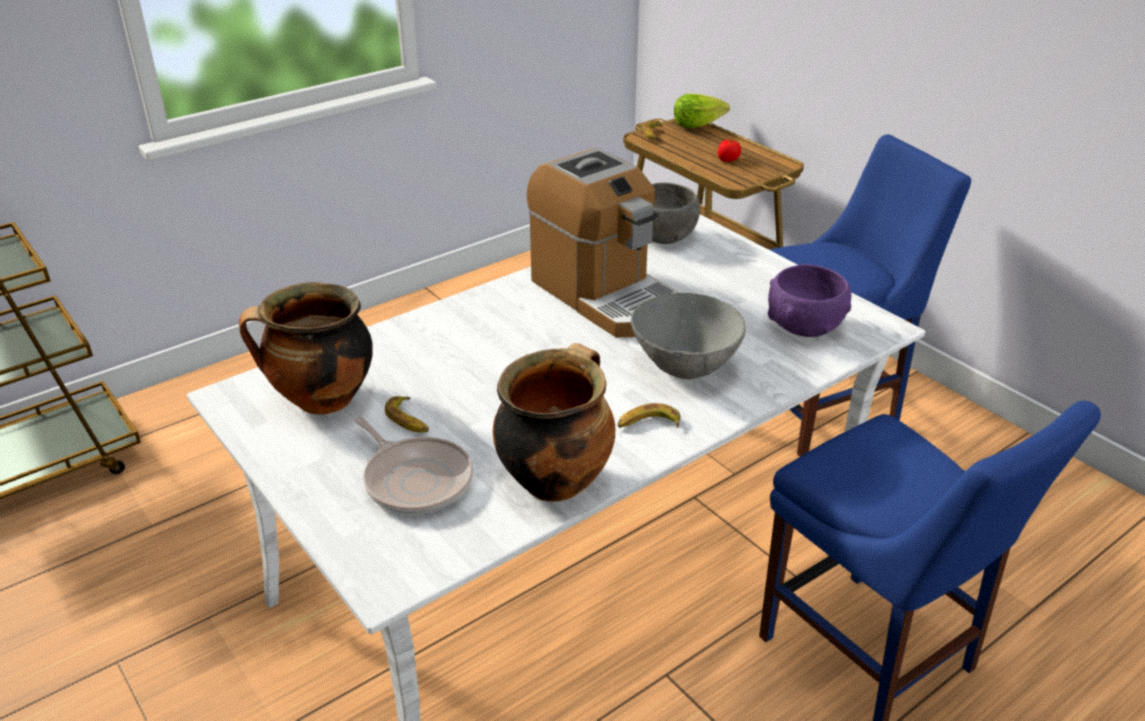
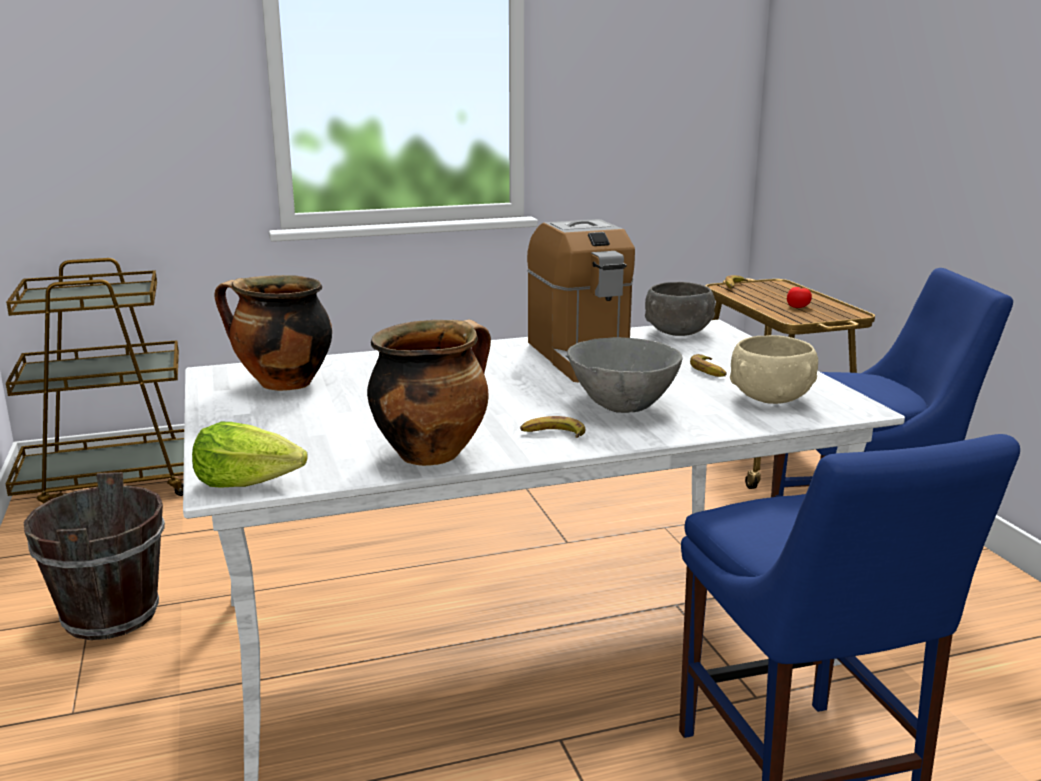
camera: 20 degrees right, 15 degrees down
(142, 654) = (111, 615): none -> brown bucket
(408, 420) = (341, 403): banana -> banana (709, 370)
(416, 479) = (312, 435): frying pan -> none
(697, 124) = (785, 284): lettuce -> lettuce (248, 482)
(805, 327) = (771, 398): purple bowl -> beige bowl

